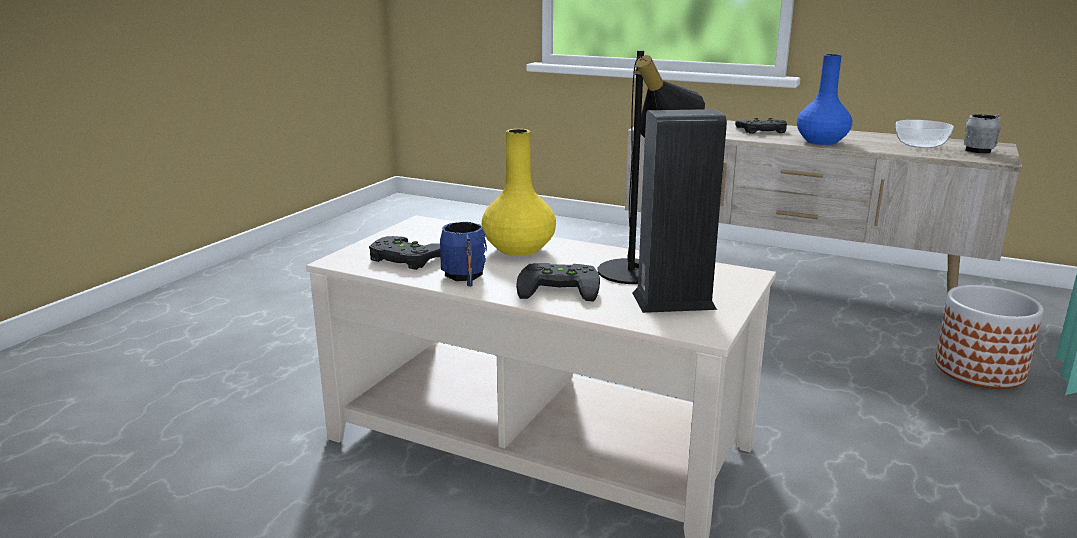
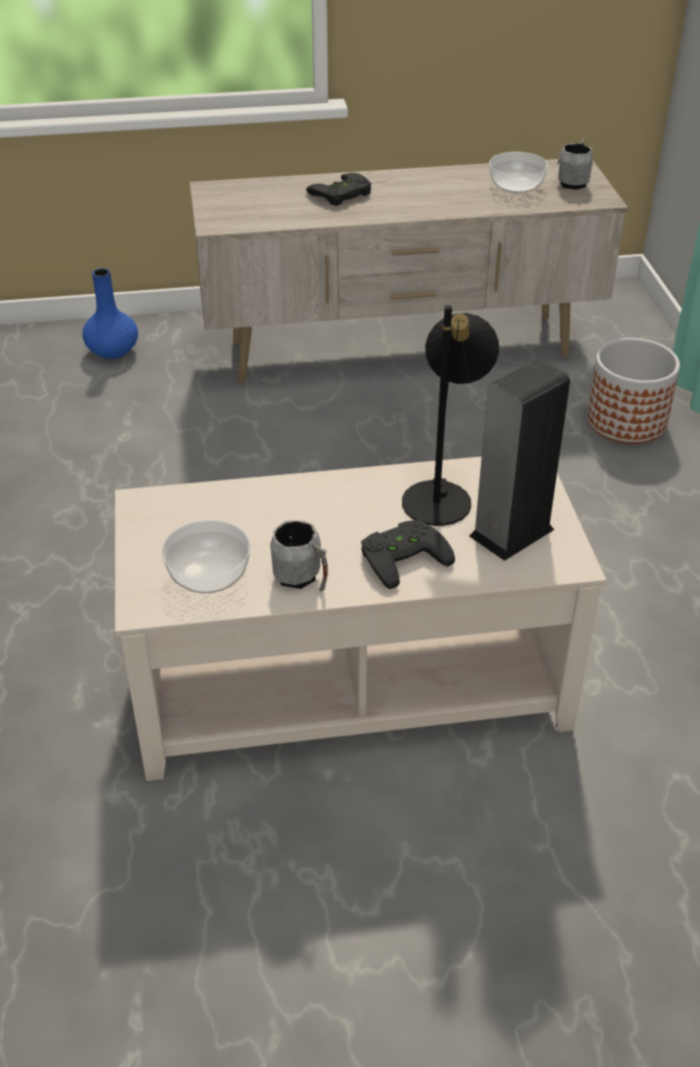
camera: 35 degrees left, 20 degrees up
(405, 259) = (207, 574): black game controller -> bowl
(465, 277) = (302, 579): blue mug -> grey mug
(520, 249) = (299, 509): yellow vase -> none
(821, 141) = (423, 205): blue vase -> blue vase (112, 351)

